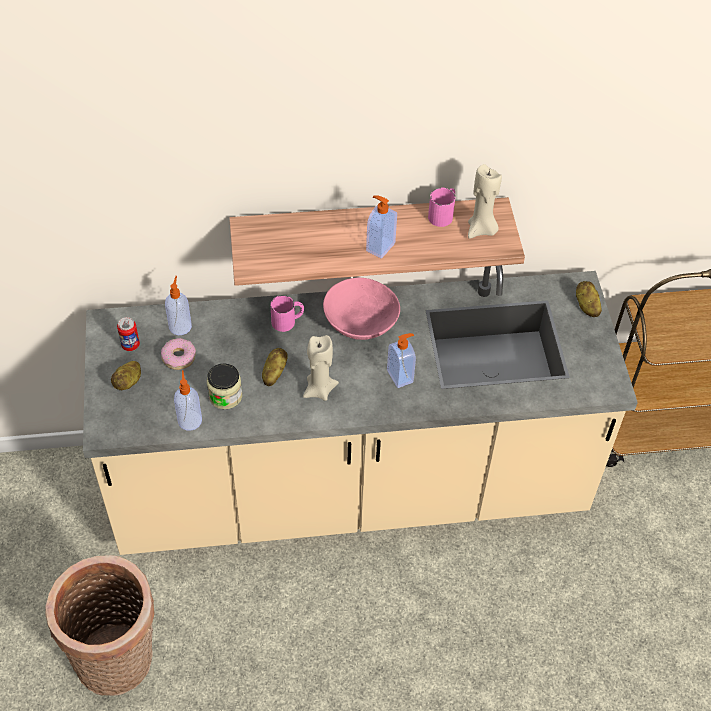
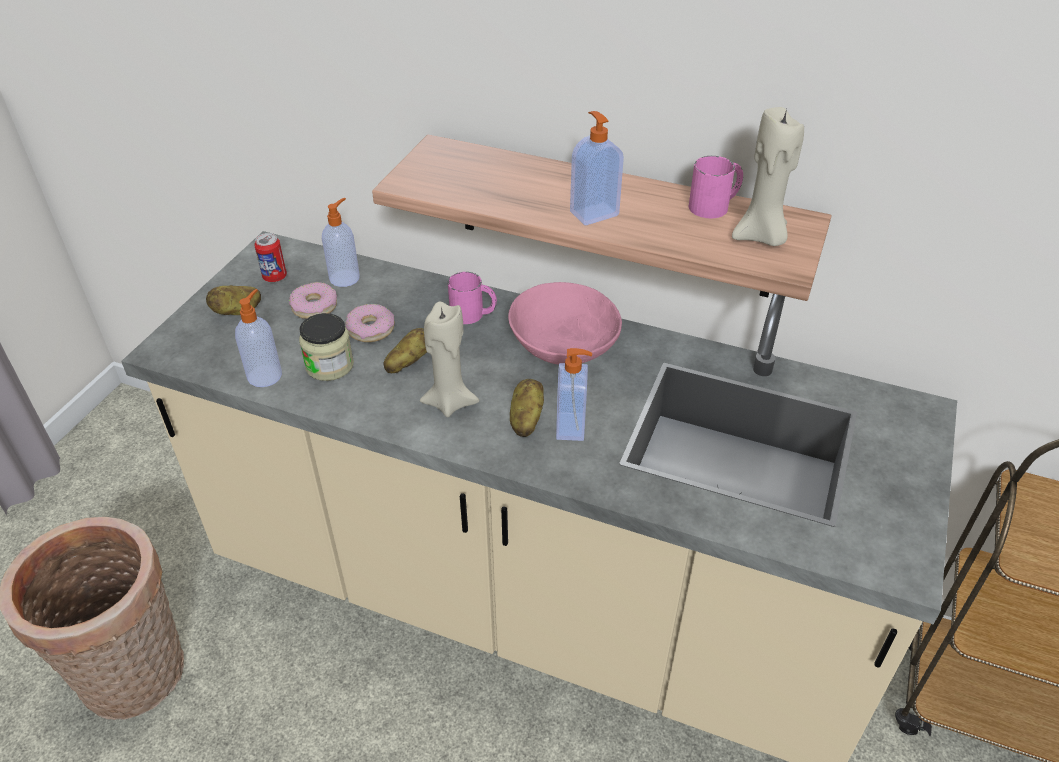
camera: 30 degrees right, 10 degrees down
(230, 359) = (371, 329): none -> donut
(586, 306) = (917, 439): potato -> potato (525, 419)

